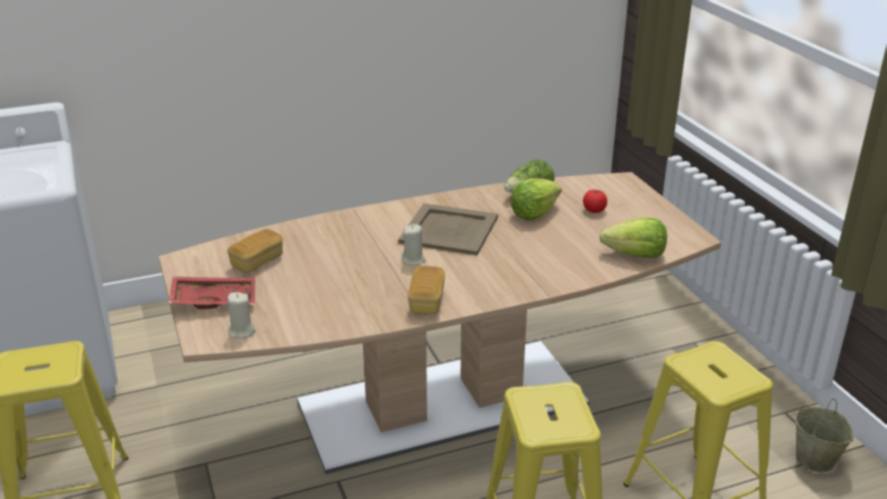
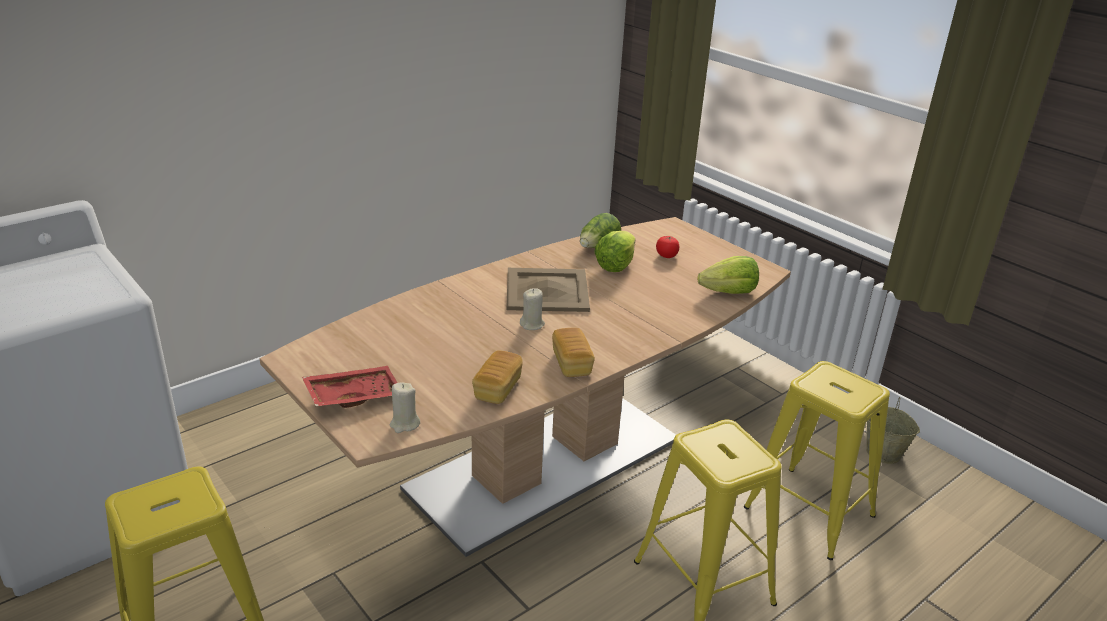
camera: 20 degrees left, 0 degrees up
(257, 261) = (373, 348): bread -> bread (497, 389)

